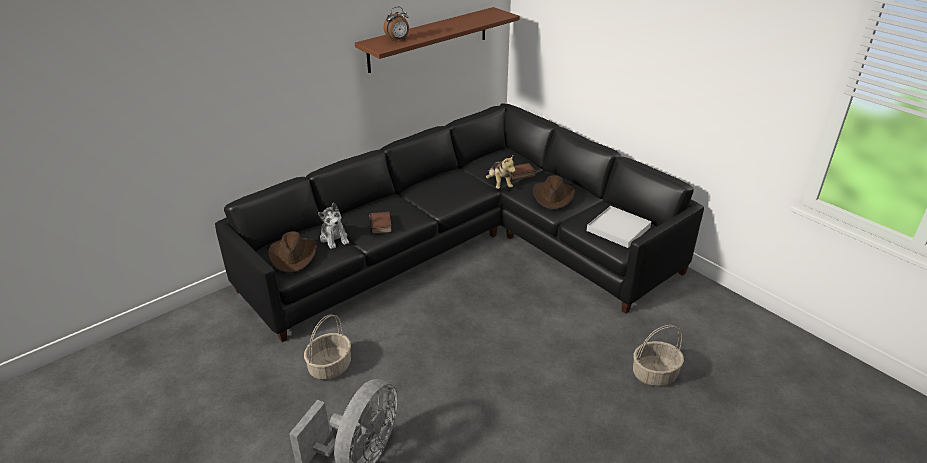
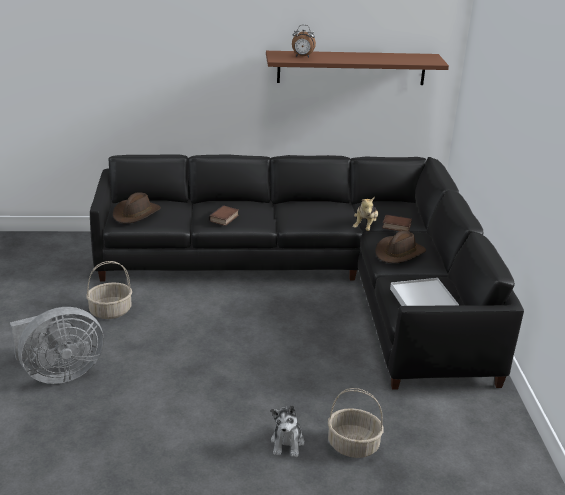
camera: 35 degrees right, 5 degrees down
(334, 239) = (180, 214): plush toy -> plush toy (287, 443)

